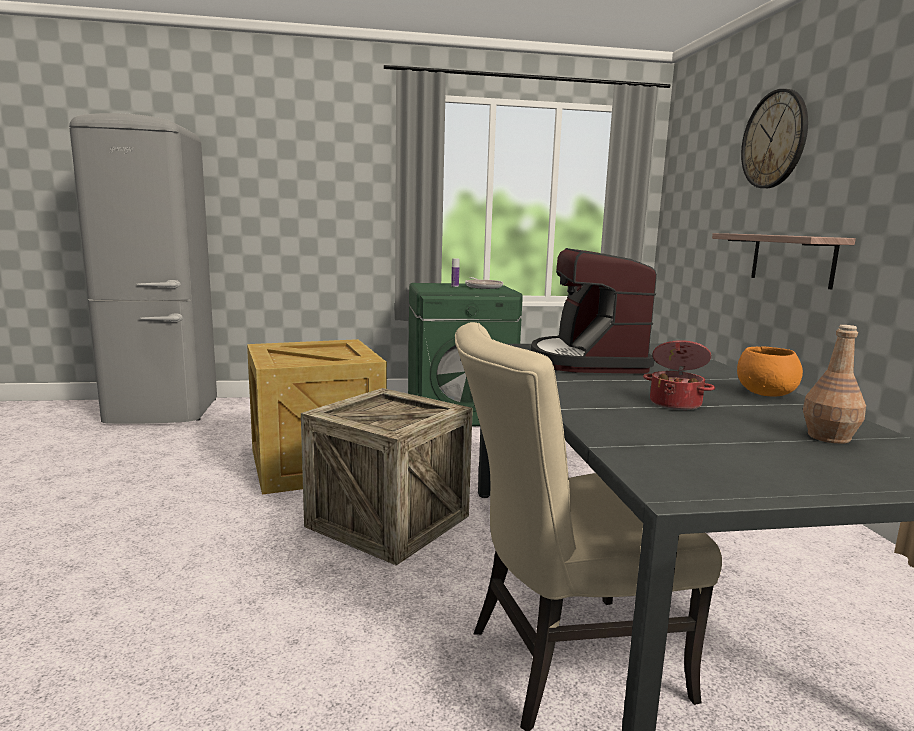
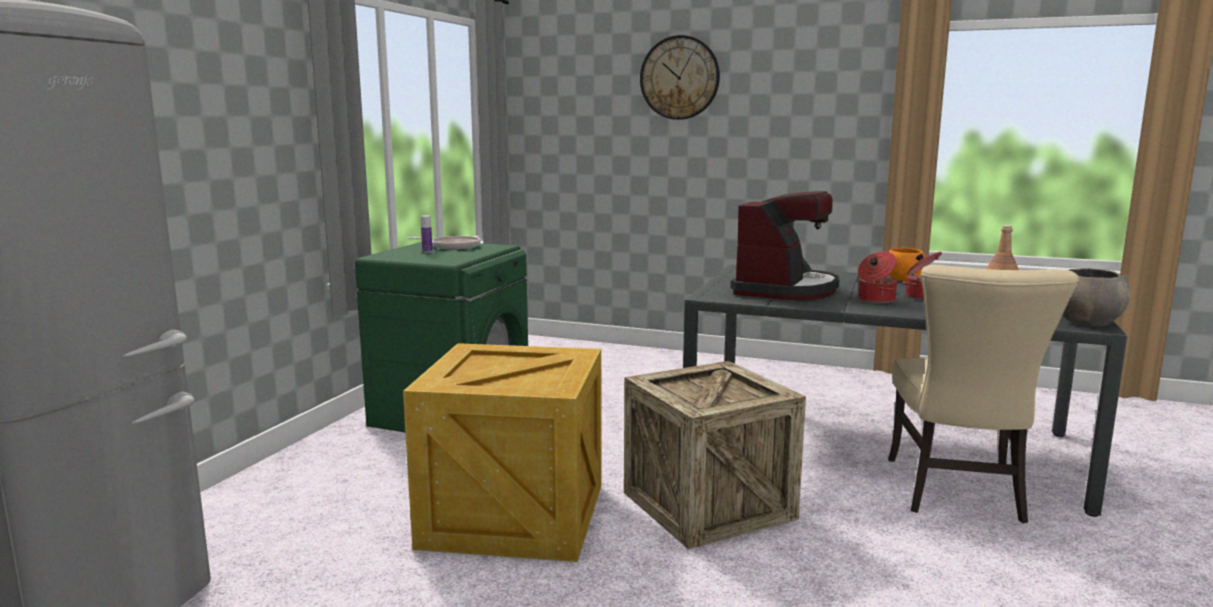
camera: 60 degrees left, 0 degrees up
(587, 361) = (785, 289): coffee machine -> coffee machine turned 90 degrees counterclockwise
(609, 387) = (875, 300): none -> cooking pot
(698, 486) = (1086, 322): none -> grey bowl
(792, 259) = (720, 180): shelf -> none

